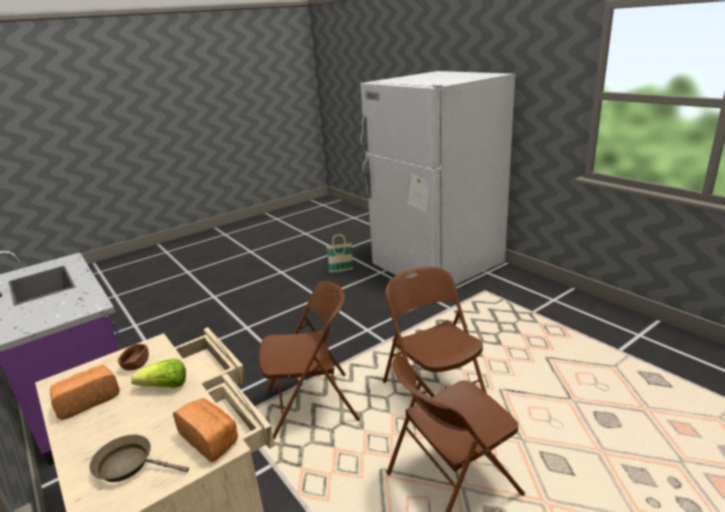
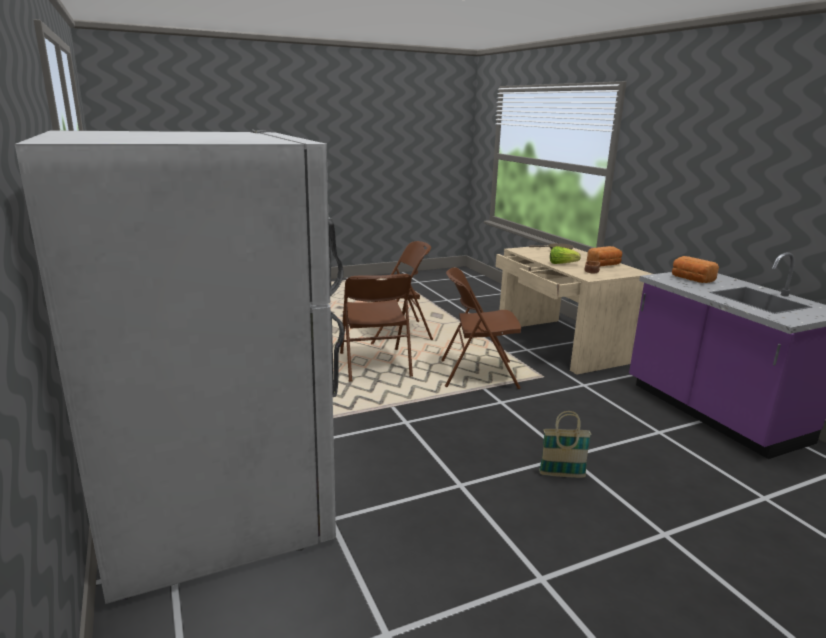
camera: 170 degrees left, 5 degrees down
(211, 439) = (524, 251): bread -> bread (691, 279)
(341, 270) = (405, 546): basket -> basket (561, 475)

